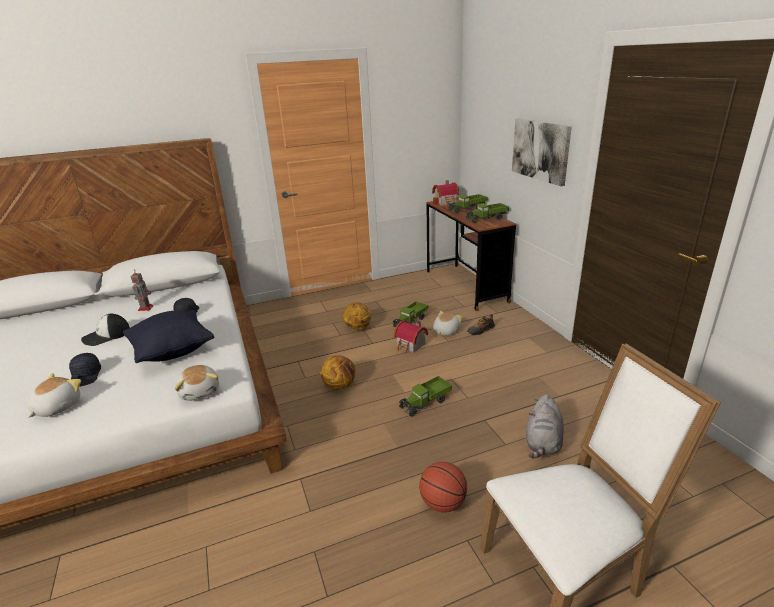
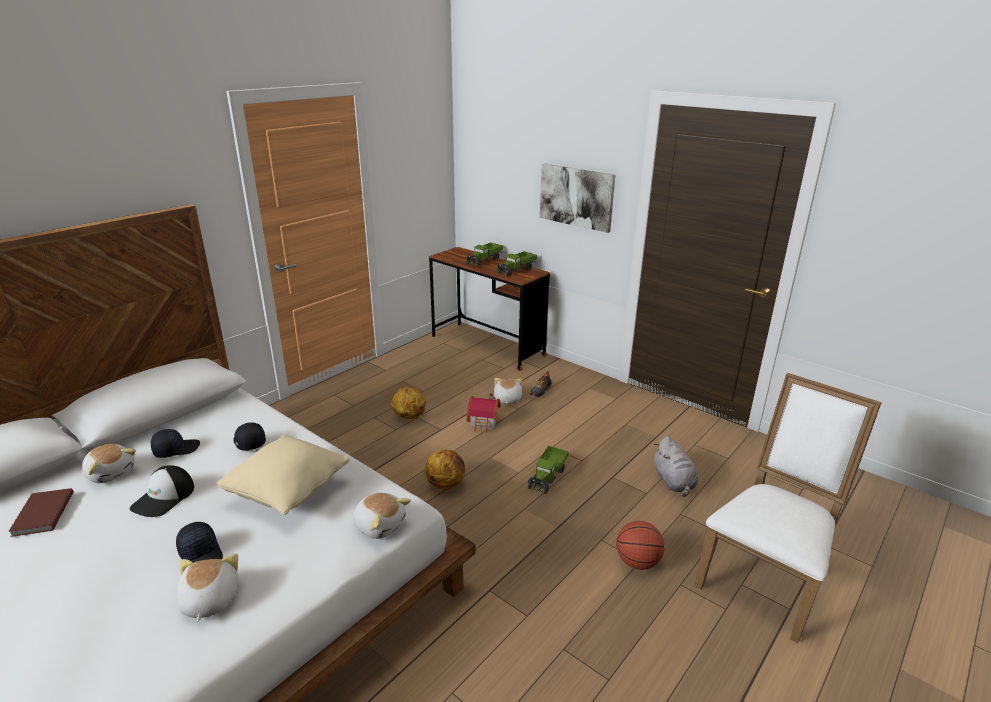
camera: 30 degrees left, 0 degrees up
(45, 328) = (41, 514): none -> brown book
(102, 313) = (111, 472): none -> plush toy
(146, 308) = (176, 449): toy robot -> black cap
(172, 351) = (288, 492): black pillow -> beige pillow
(410, 321) = (461, 396): toy truck -> none
(446, 202) = (453, 255): toy house -> none

